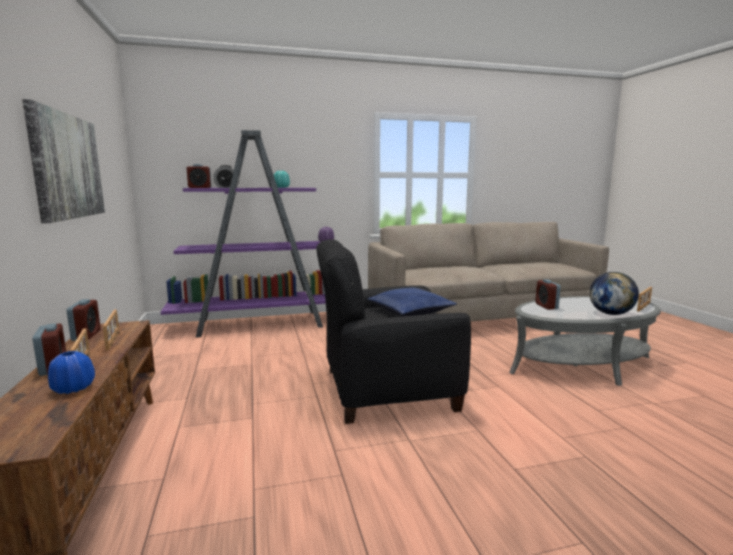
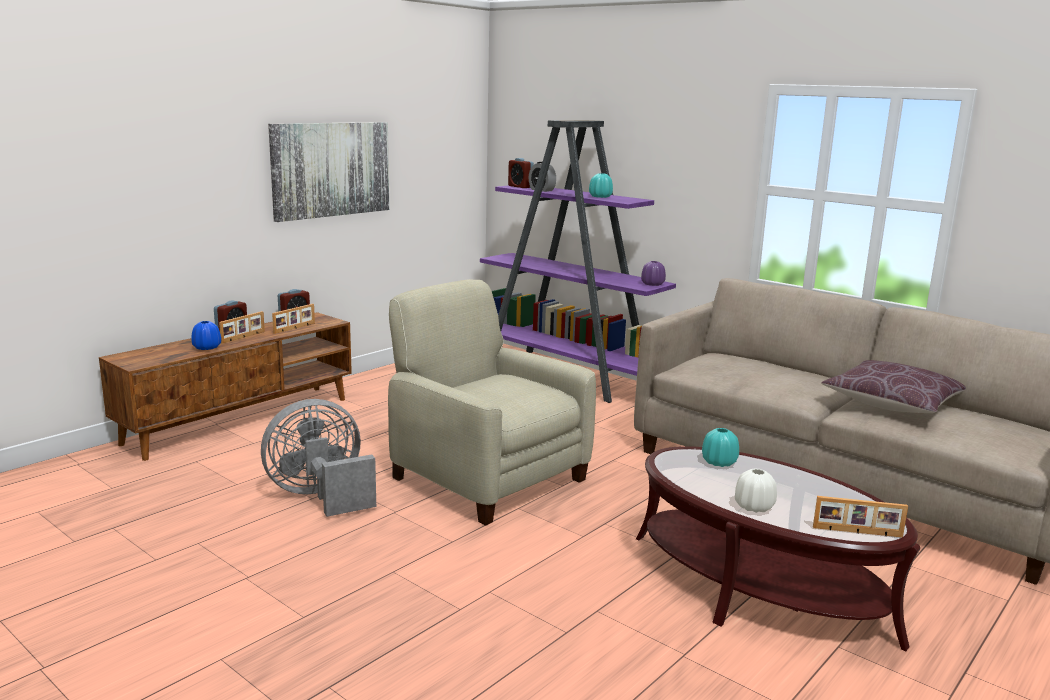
camera: 55 degrees right, 5 degrees up
(343, 468) = (320, 496): none -> grey fan
(387, 389) = (487, 478): black armchair -> beige armchair
(410, 311) = (518, 391): blue pillow -> none
(510, 266) = (893, 403): none -> brown pillow
(546, 306) = (719, 462): alarm clock -> turquoise vase
(581, 364) = (758, 587): grey coffee table -> brown coffee table
(610, 314) = (754, 507): globe -> white vase

